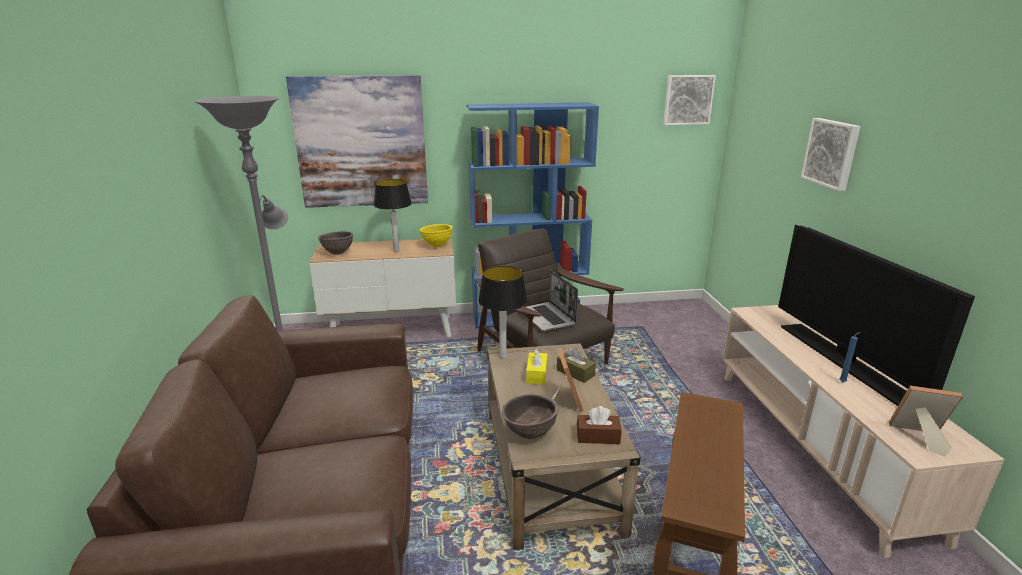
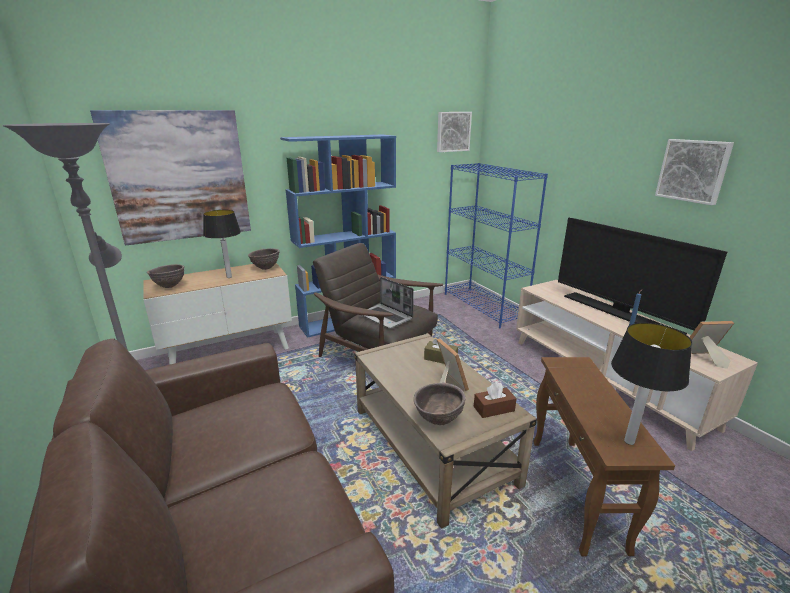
camera: 20 degrees left, 0 degrees up
(437, 245) = (265, 268): yellow bowl -> brown bowl
(503, 356) = (372, 356): table lamp -> table lamp (628, 441)
(536, 374) = (410, 366): yellow tissue box -> none
(705, 326) = (484, 306): none -> blue bookcase
(832, 153) = (582, 162): picture -> picture (693, 170)

